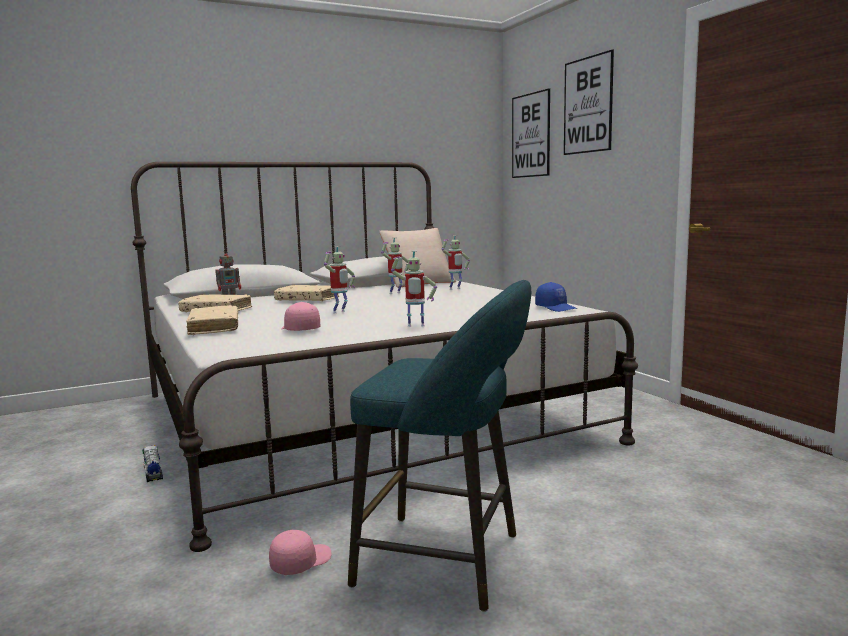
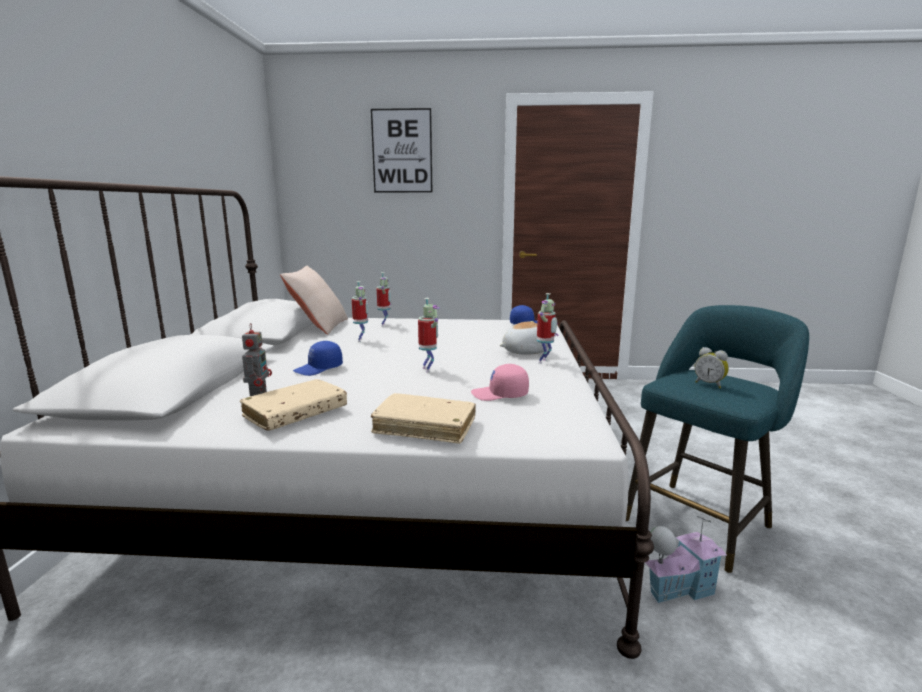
camera: 60 degrees left, 5 degrees up
(153, 473) = (374, 664): toy truck -> none
(300, 562) = (679, 589): pink cap -> toy house
(307, 300) = (319, 369): beige book -> blue cap
(422, 367) = (709, 384): none -> alarm clock
(440, 319) = (524, 352): none -> plush toy
(530, 135) = (322, 169): picture -> none

